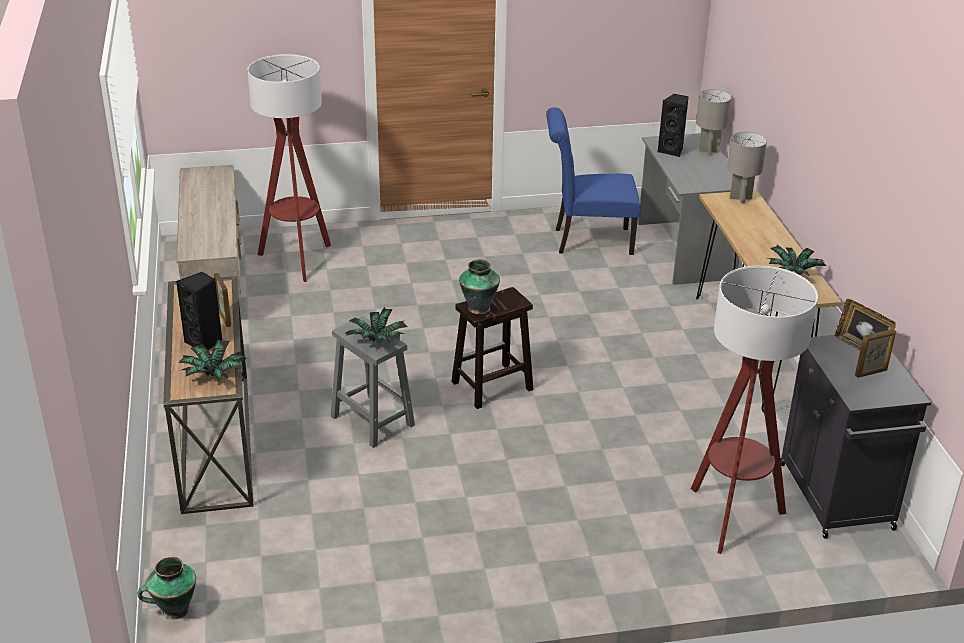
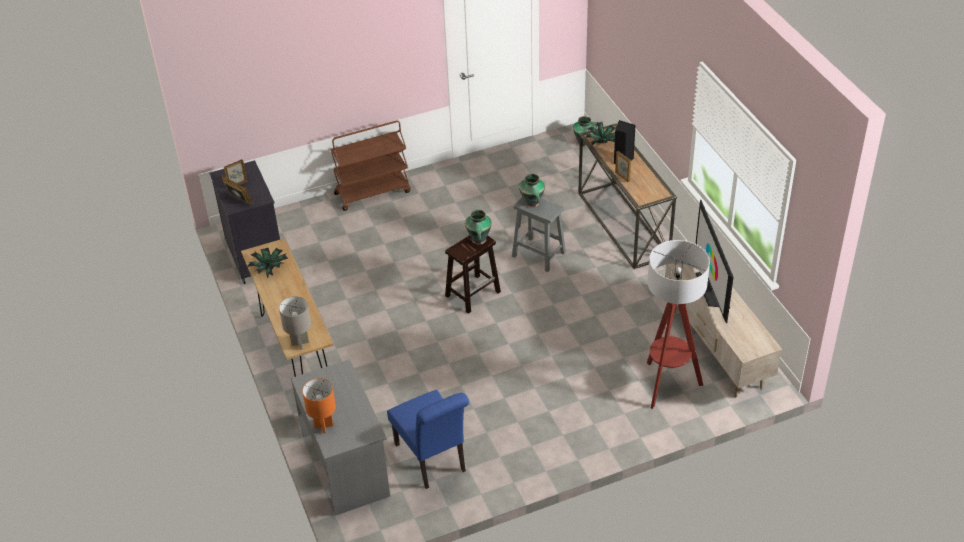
camera: 170 degrees right, 10 degrees up
(205, 223) = (711, 288): none -> television
(377, 341) = (532, 203): potted plant -> vase
(587, 241) = (433, 460): blue chair -> blue chair turned 75 degrees clockwise
(624, 580) = (373, 192): none -> brown cart
(672, 150) = (357, 420): black speaker -> none
(708, 151) = (324, 425): grey table lamp -> orange table lamp
(732, 517) = (316, 234): floor lamp -> none

